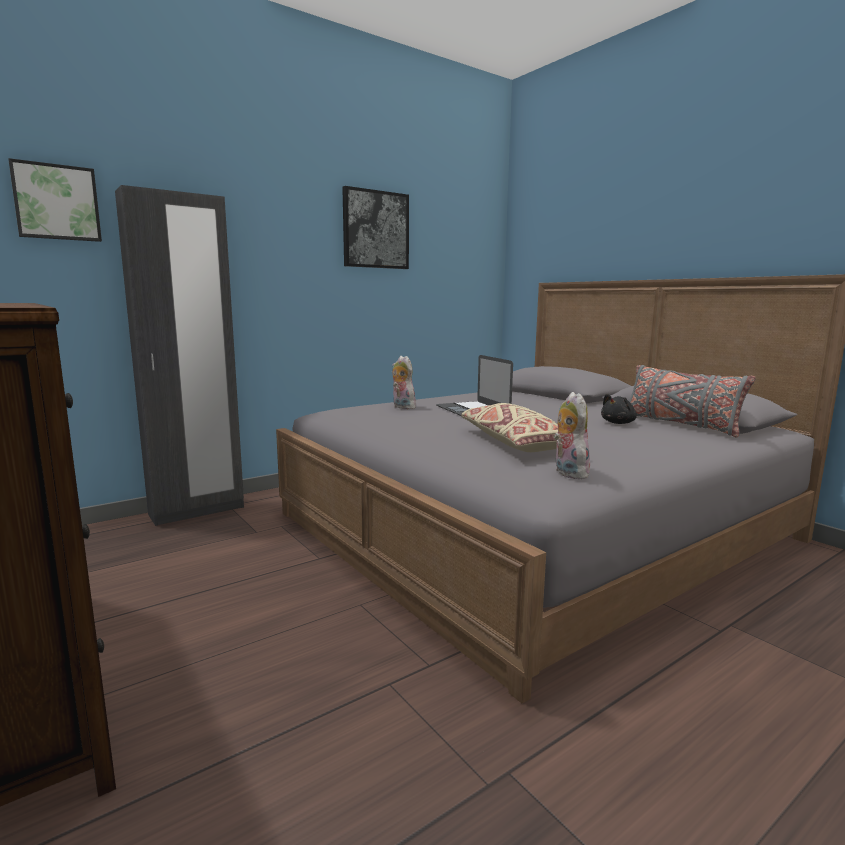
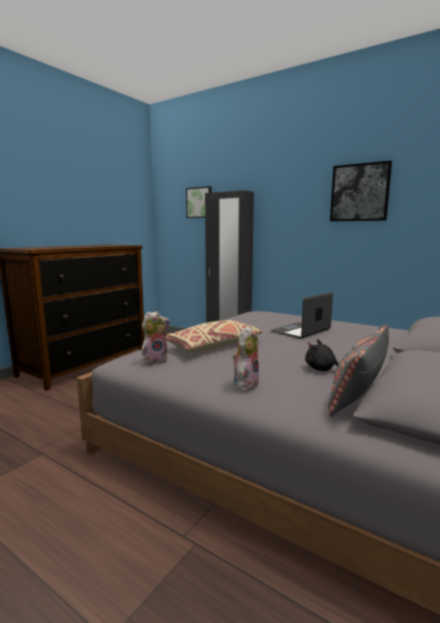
camera: 70 degrees right, 0 degrees up
(402, 407) = (283, 318): plush toy -> plush toy (245, 384)

